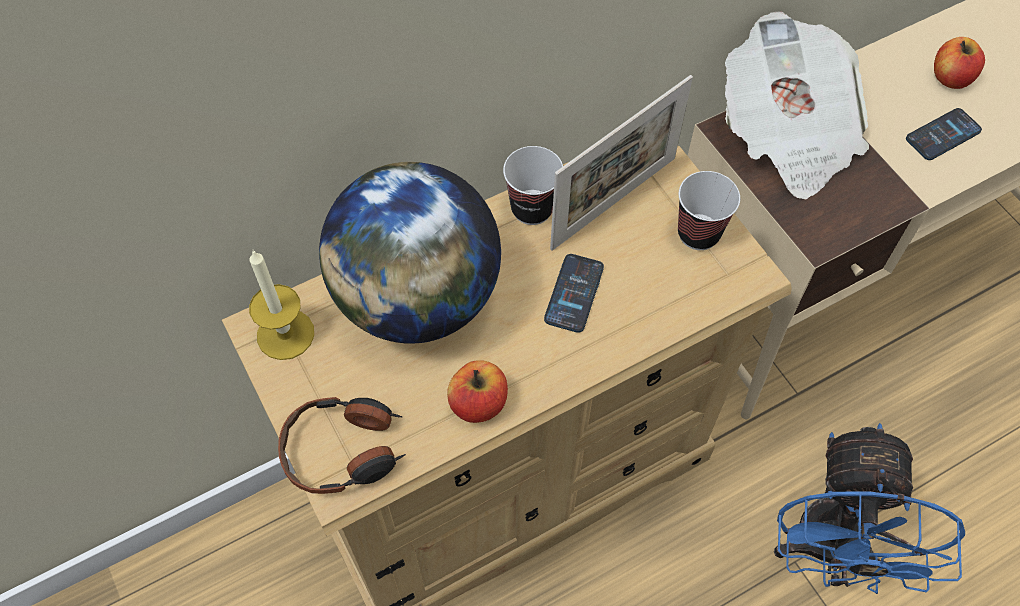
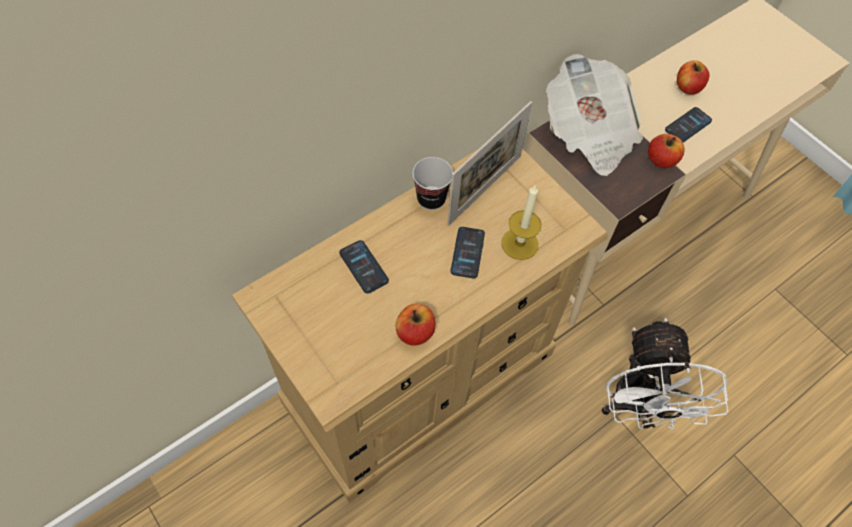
camera: 10 degrees left, 0 degrees up
(285, 334) = (277, 300): candle -> candle (519, 243)
(344, 450) = (330, 374): headphones -> none
(417, 299) = (363, 267): globe -> phone
(698, 233) = (543, 205): cup -> none
(829, 553) = (637, 407): blue fan -> white fan
(893, 183) = (661, 160): none -> apple

